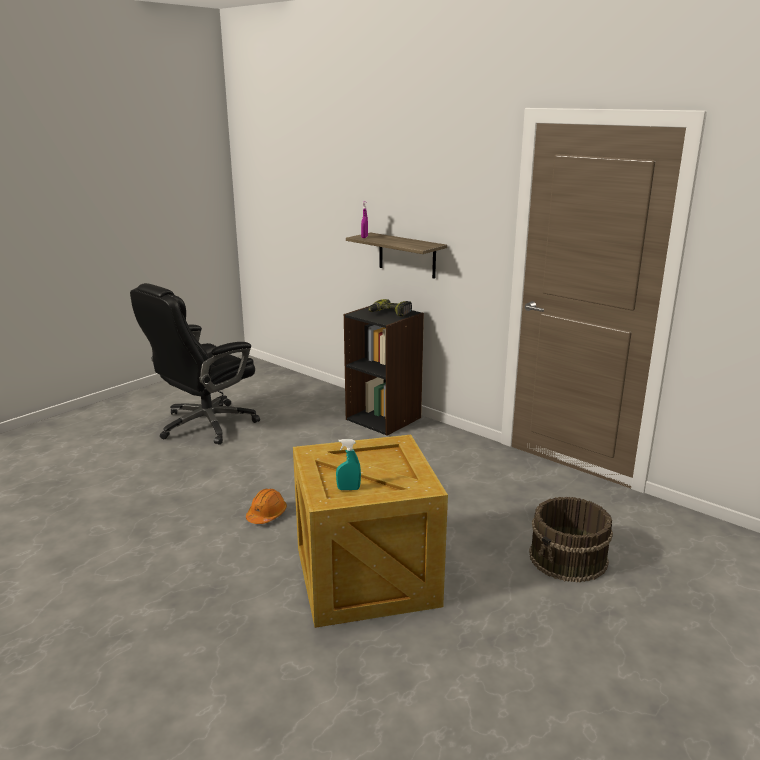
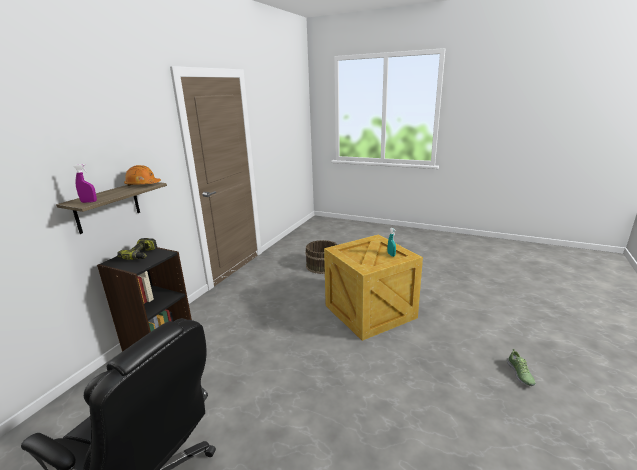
camera: 105 degrees left, 0 degrees up
(102, 686) = (520, 374): none -> shoe
(266, 514) = (332, 366): orange hard hat -> orange hard hat (143, 185)

